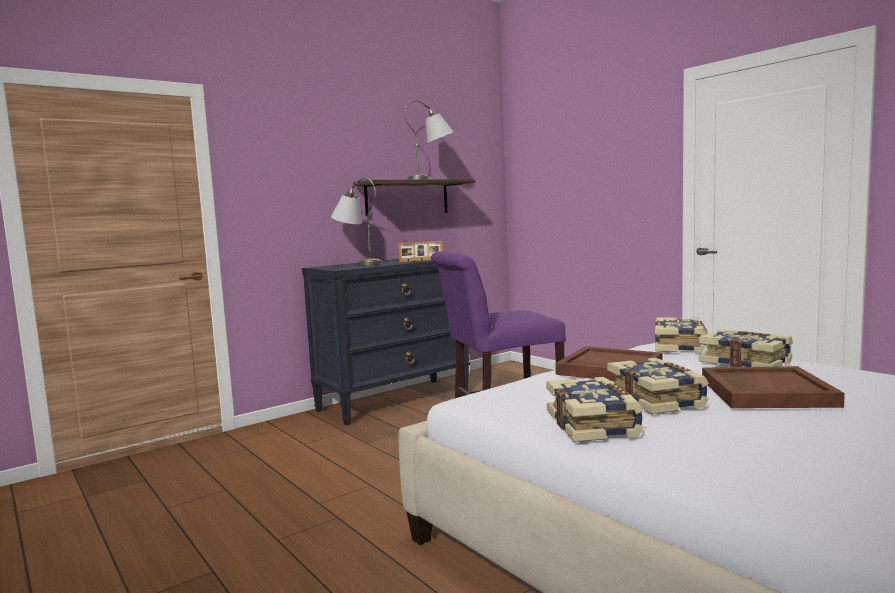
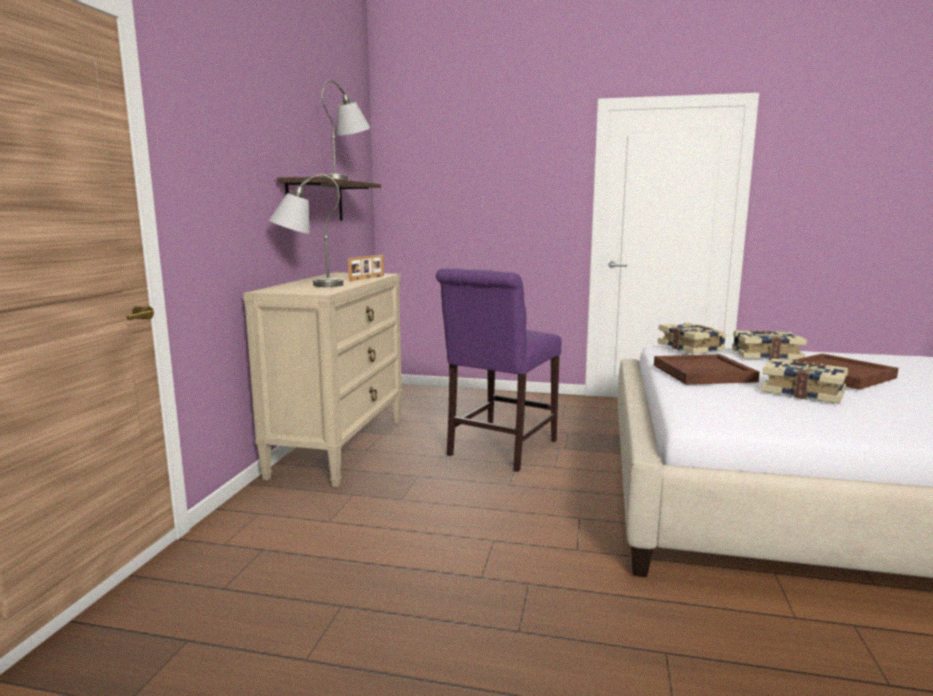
camera: 40 degrees left, 5 degrees up
(394, 400) = (339, 447): black dresser -> beige dresser
(594, 425) = (834, 419): book -> none

